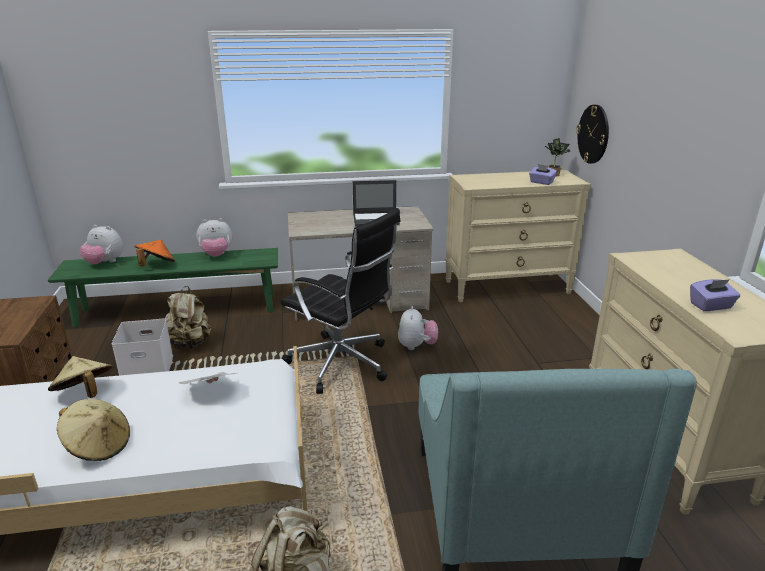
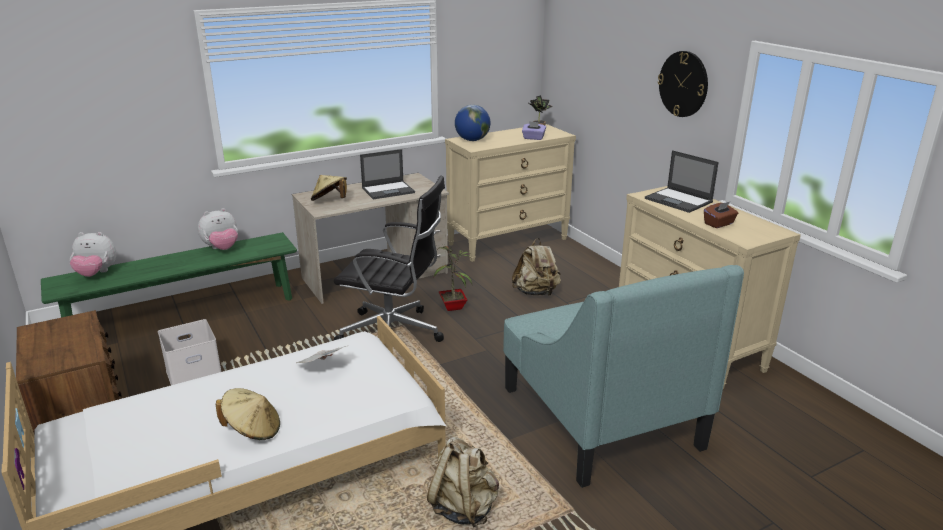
camera: 20 degrees left, 0 degrees up
(85, 393) = (197, 394): beige hat -> beige hat (330, 201)
(156, 265) = (162, 268): orange hat -> none
(190, 343) = (223, 343): beige backpack -> beige backpack (536, 292)
(416, 346) = (454, 307): plush toy -> potted plant
(475, 178) = (472, 140): none -> globe
(593, 134) = (572, 90): wall clock -> wall clock (683, 84)
(672, 269) = (679, 200): none -> laptop
(711, 306) = (719, 224): purple tissue box -> brown tissue box

